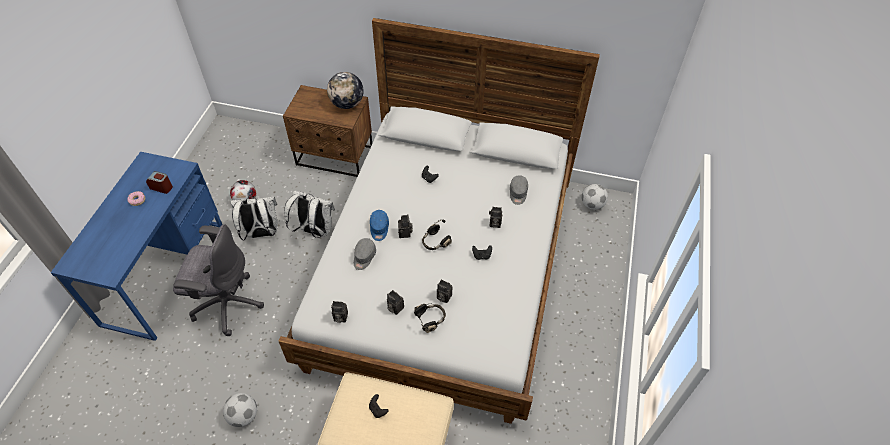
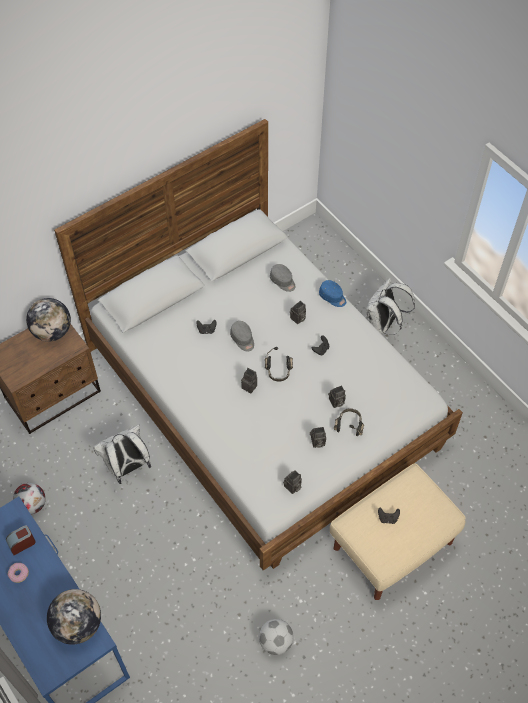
camera: 50 degrees left, 5 degrees up
(118, 256) = (78, 624): none -> globe
(227, 303) = (143, 591): grey office chair -> none
(261, 233) = (87, 514): white backpack -> white backpack (383, 324)
(364, 257) = (248, 432): grey cap -> grey cap (243, 339)
(379, 229) = (227, 402): blue cap -> blue cap (332, 297)
(592, 205) = (300, 247): football -> none

